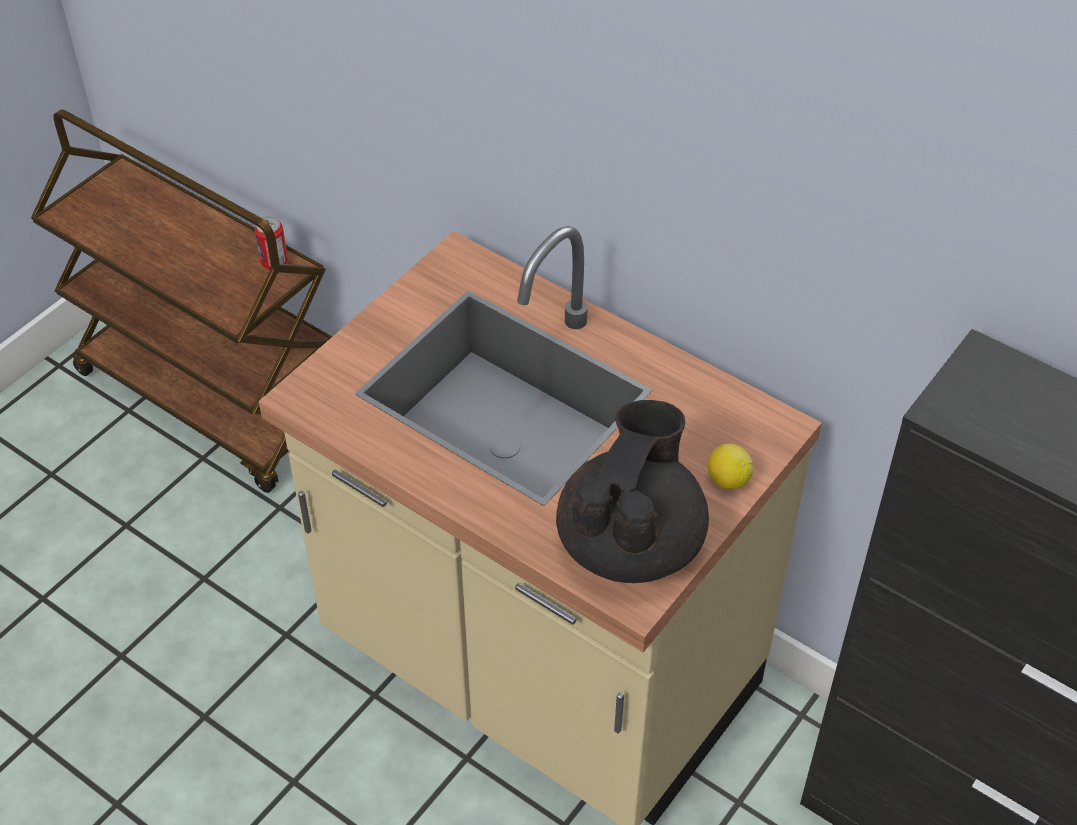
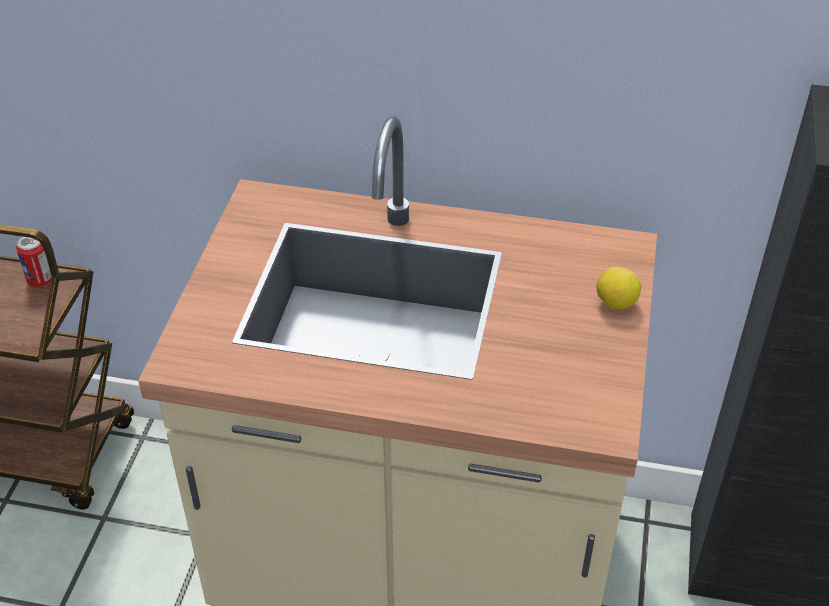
camera: 25 degrees left, 5 degrees down
(631, 542) = (570, 383): black teapot -> none

